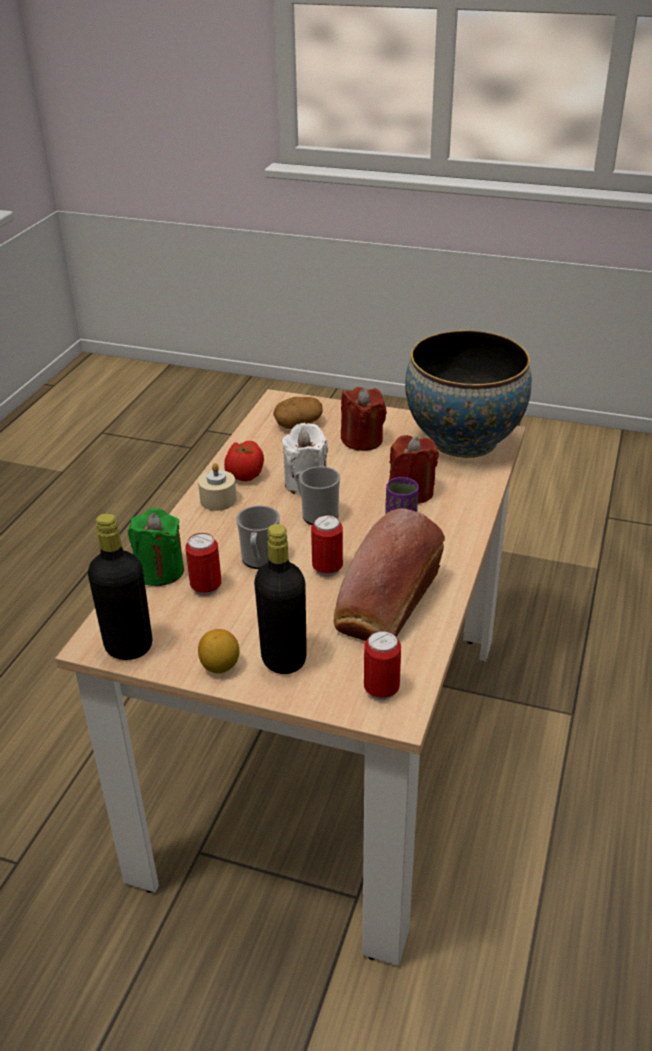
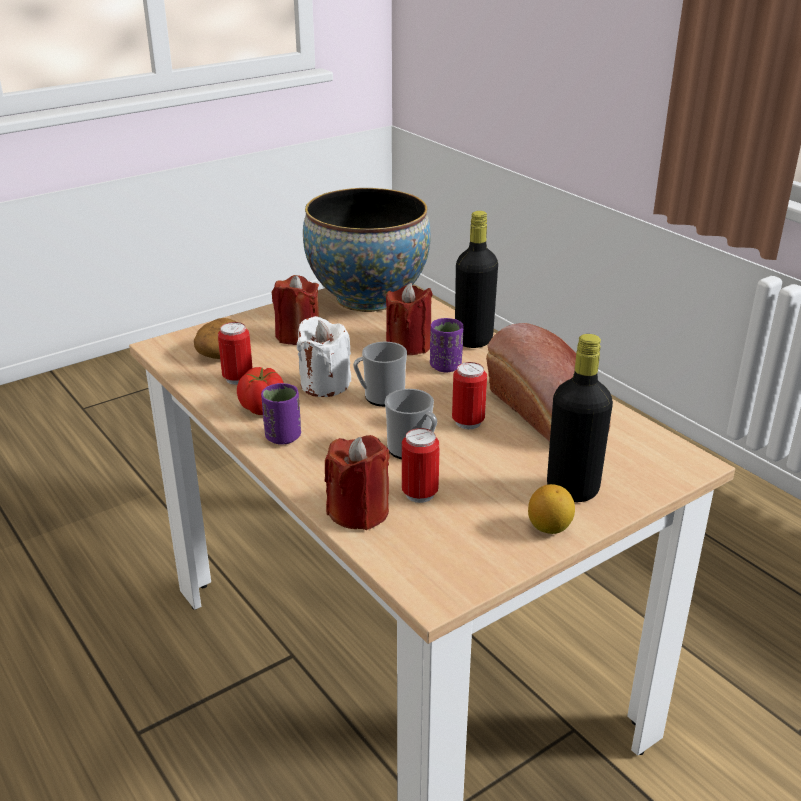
camera: 55 degrees left, 5 degrees down
(129, 647) = (463, 573): black bottle -> black bottle (473, 340)
(159, 571) = (359, 512): green candle -> red candle
(218, 500) = (283, 437): beige candle -> purple cup
(381, 690) = (657, 459): can -> can (238, 378)

